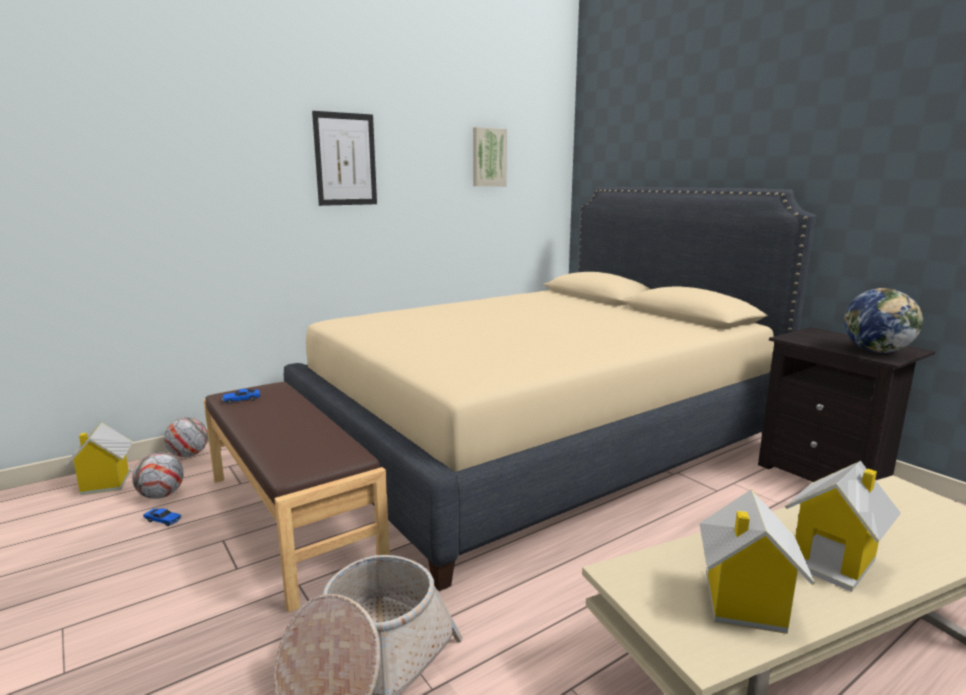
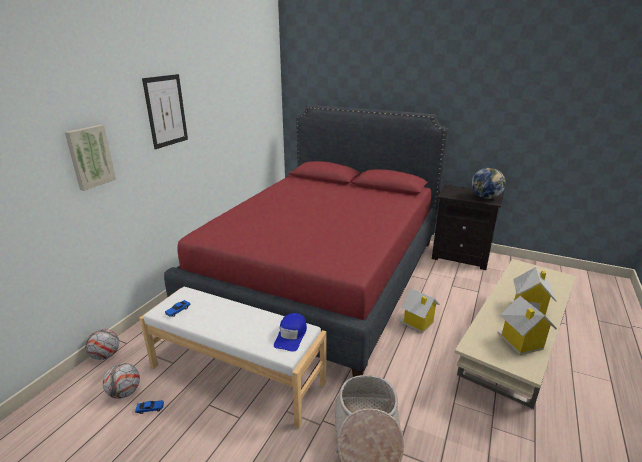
camera: 30 degrees left, 10 degrees up
(105, 483) = (65, 401): toy house -> toy house (417, 323)
(292, 519) = (237, 374): brown bench -> white bench
(324, 457) = (291, 336): none -> blue cap
(488, 157) = (242, 91): picture -> picture (90, 157)
(537, 443) = (323, 276): beige bed -> red bed

